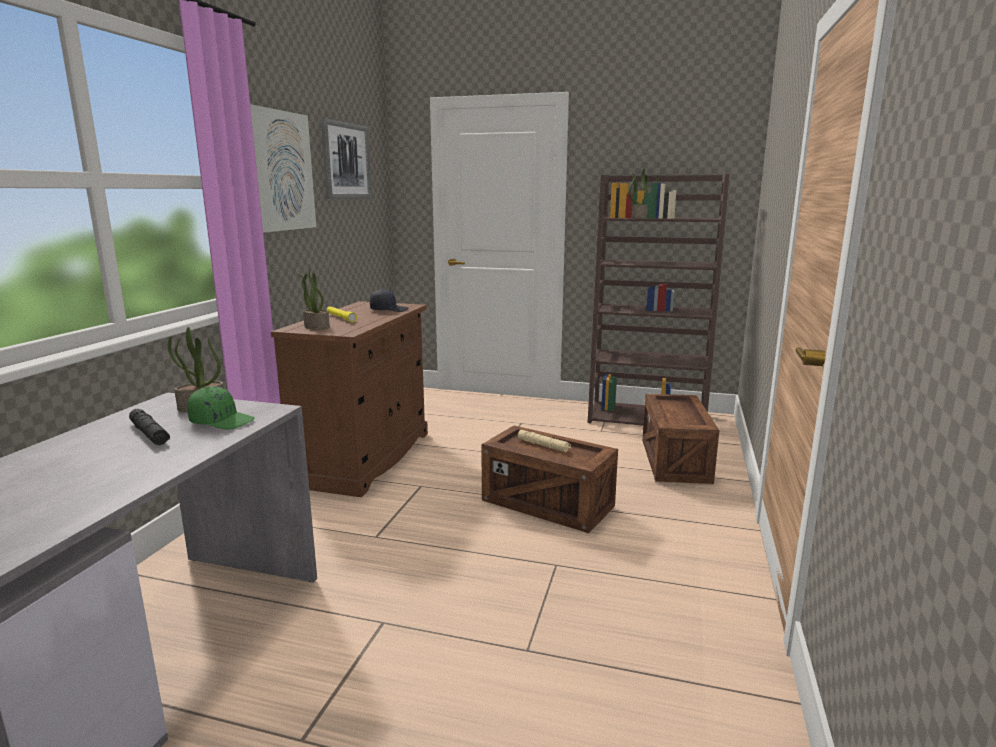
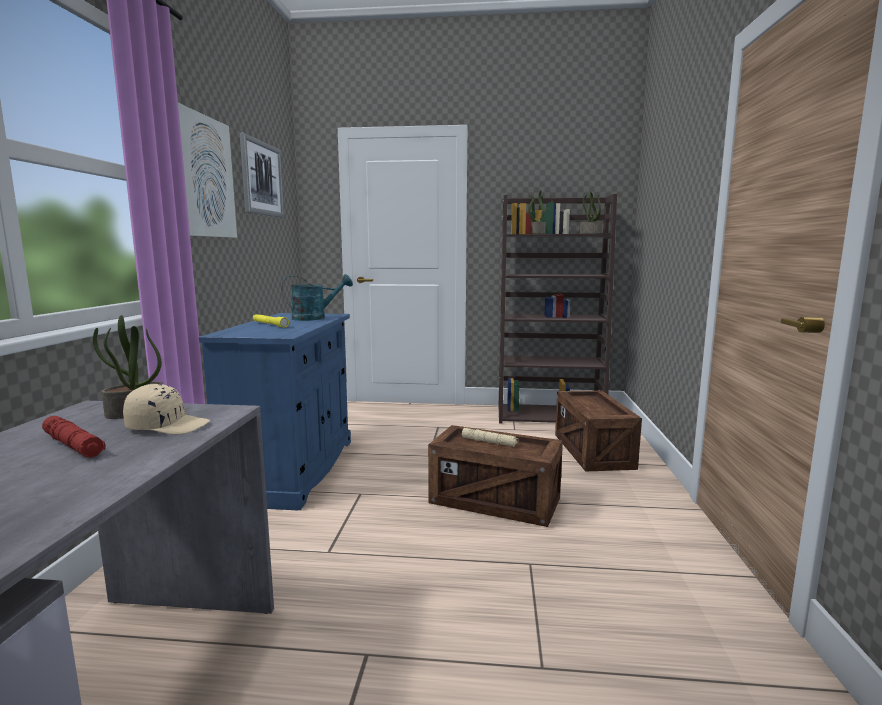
camera: 10 degrees left, 5 degrees down
(149, 434) = (73, 445): black flashlight -> red flashlight
(222, 421) = (168, 426): green cap -> beige cap
(316, 327) = (247, 331): potted plant -> potted plant (590, 233)
(365, 458) = (293, 469): brown cabinet -> blue cabinet
(389, 310) = (315, 318): black cap -> turquoise watering can

